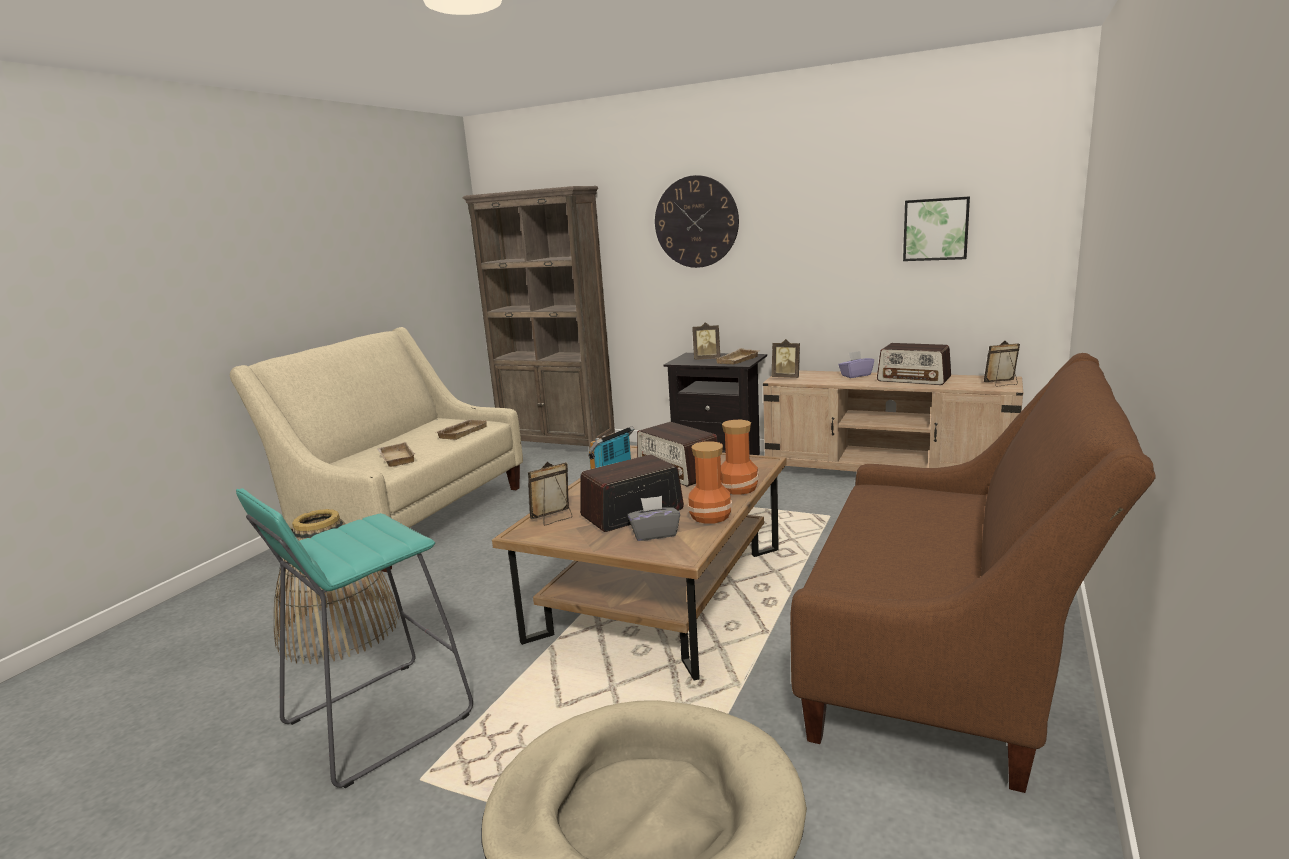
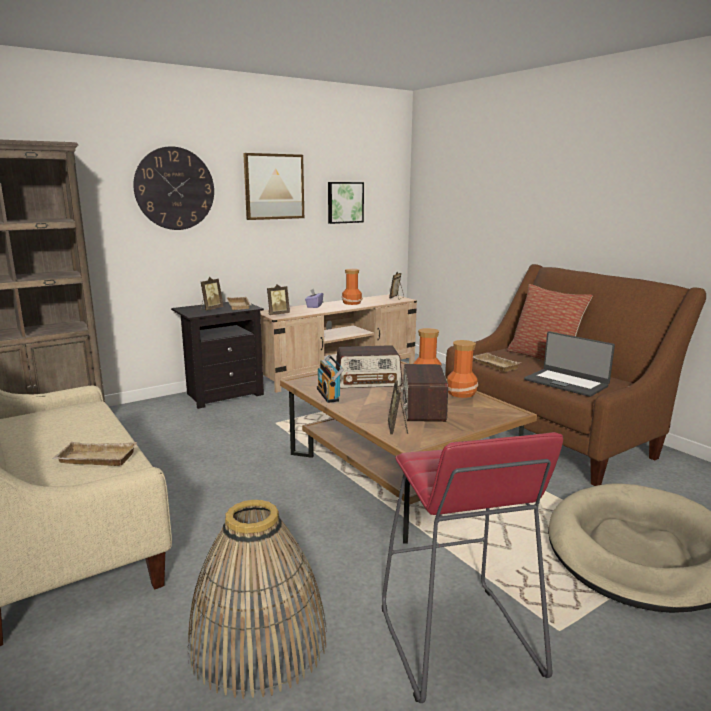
camera: 60 degrees left, 0 degrees up
(376, 720) = (457, 641): turquoise stool -> red stool
(462, 432) = (86, 419): beige tray -> beige tray (493, 365)
(654, 534) = (468, 411): grey tissue box -> none
(818, 212) = (274, 186): none -> picture
(870, 562) = (566, 383): none -> laptop
(914, 379) = (351, 303): radio -> vase
(976, 524) = (544, 357): none -> pillow

